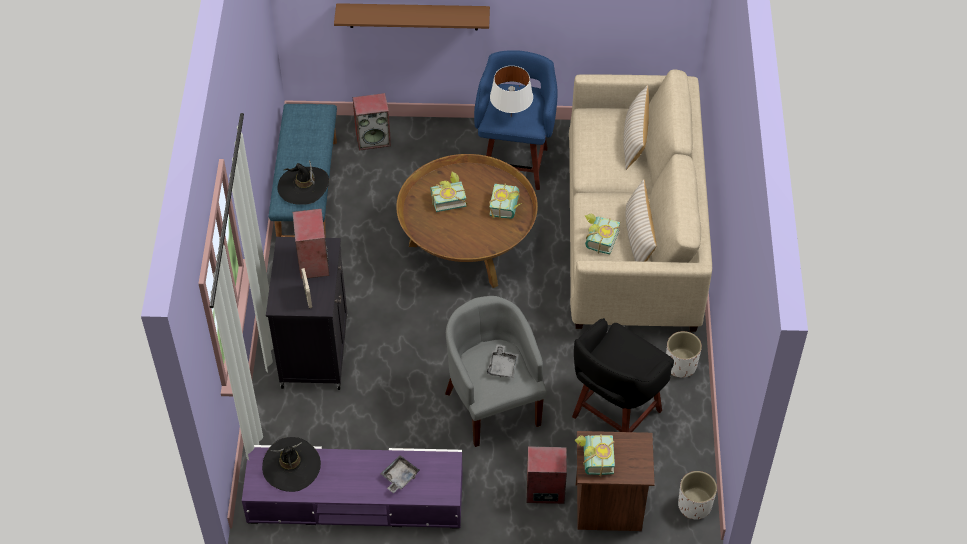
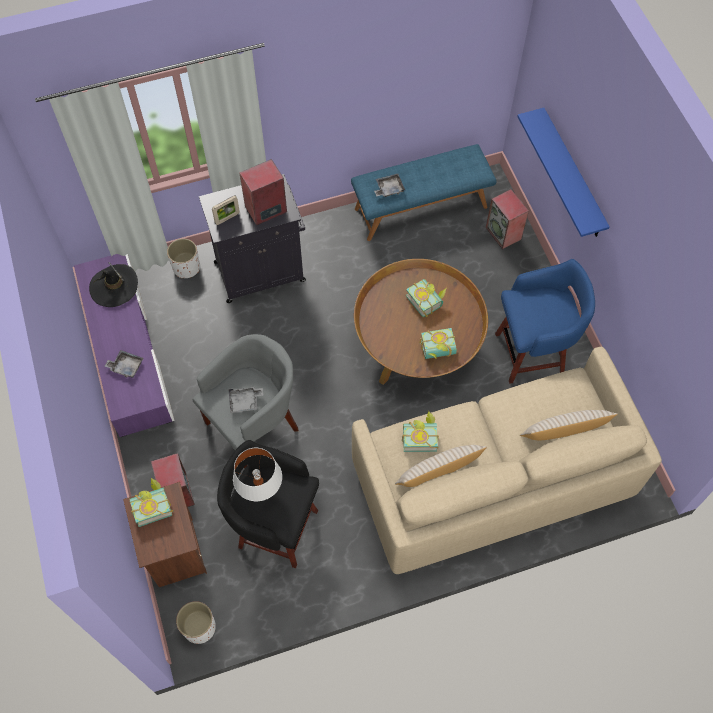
camera: 70 degrees right, 10 degrees up
(303, 186) = (389, 189): black hat -> grey tray
(413, 16) = (572, 175): brown shelf -> blue shelf
(511, 116) = (528, 310): white table lamp -> white table lamp (260, 489)
(681, 365) = (353, 571): white planter -> white planter (186, 267)

